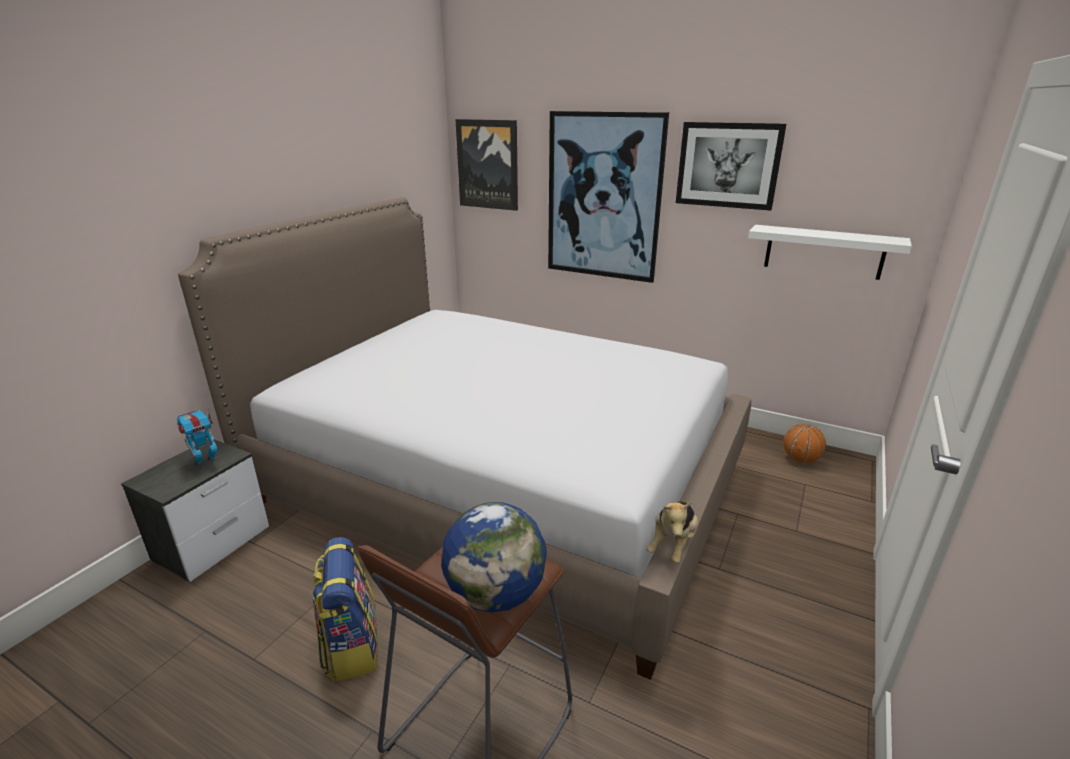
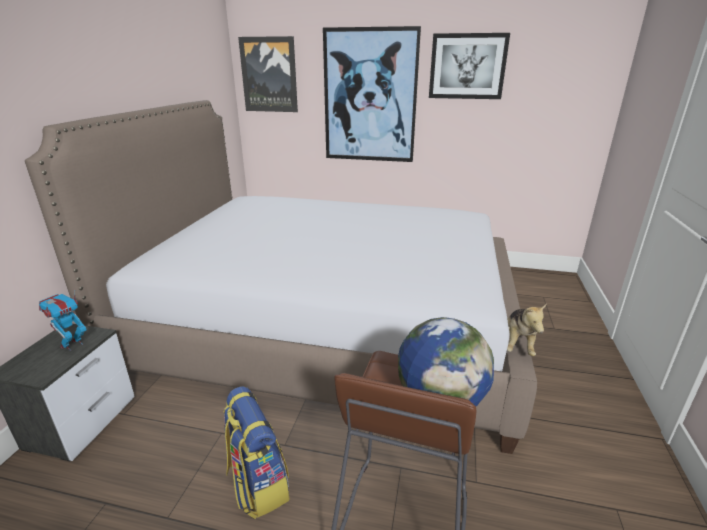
camera: 15 degrees left, 0 degrees up
(800, 459) = (532, 281): basketball -> none
(824, 252) = (538, 128): white shelf -> none

